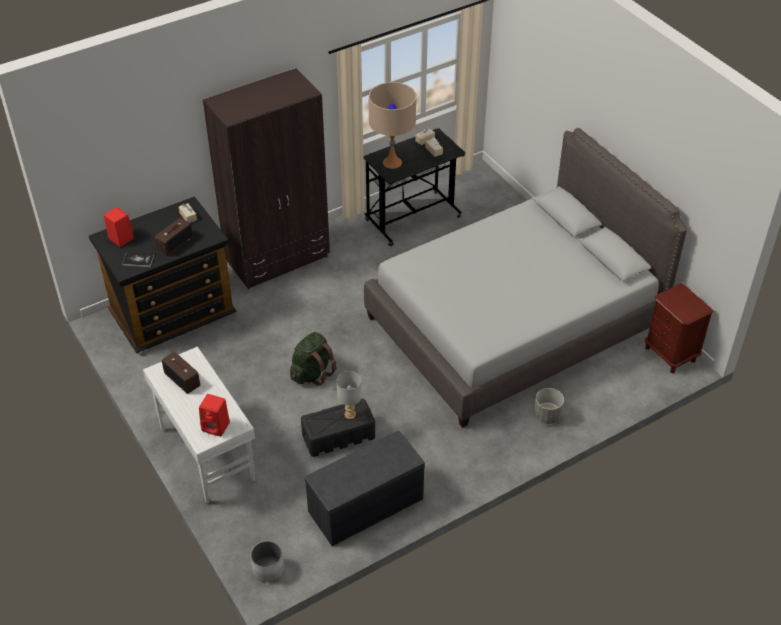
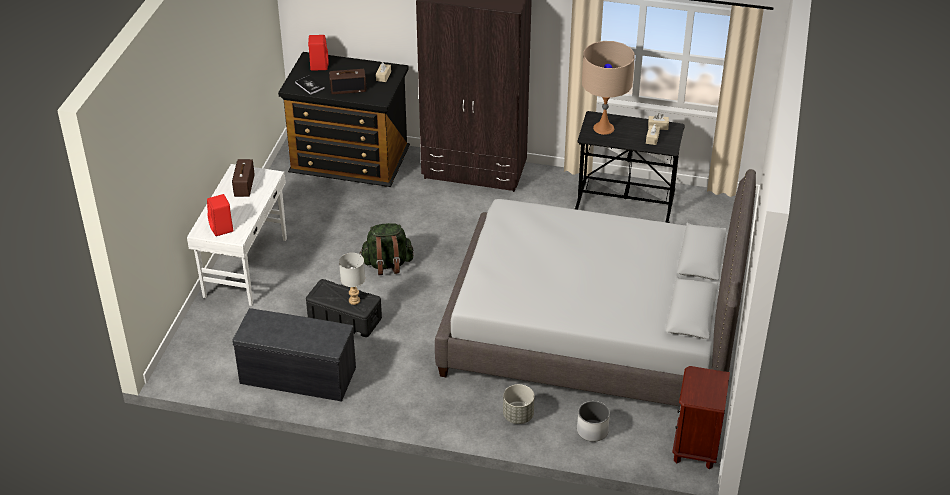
camera: 45 degrees right, 5 degrees down
(268, 569) = (182, 366): white planter -> white planter (592, 431)

